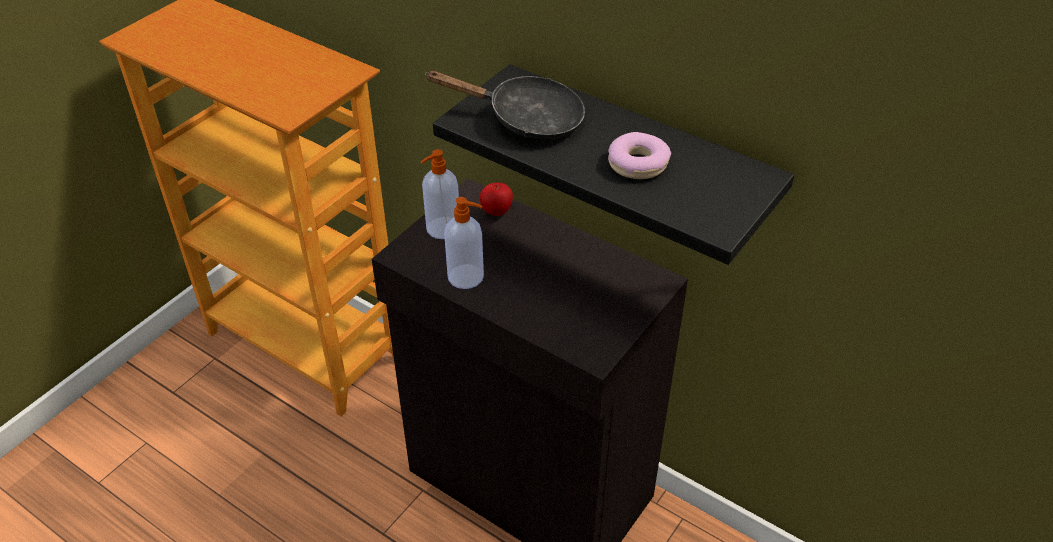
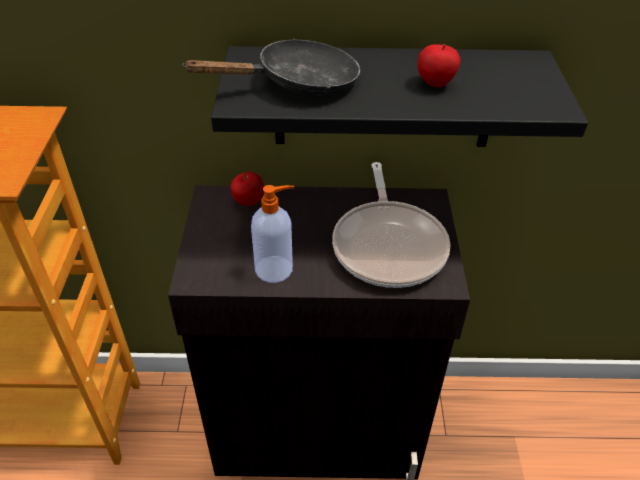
camera: 35 degrees left, 0 degrees up
(442, 229) = (213, 237): soap dispenser -> none
(579, 302) = (389, 245): none -> frying pan
(638, 164) = (435, 84): donut -> apple

